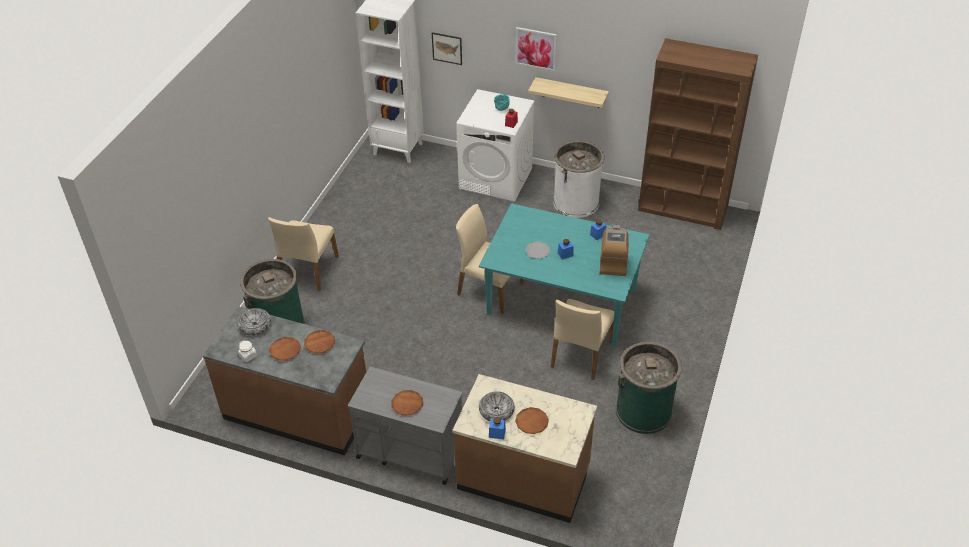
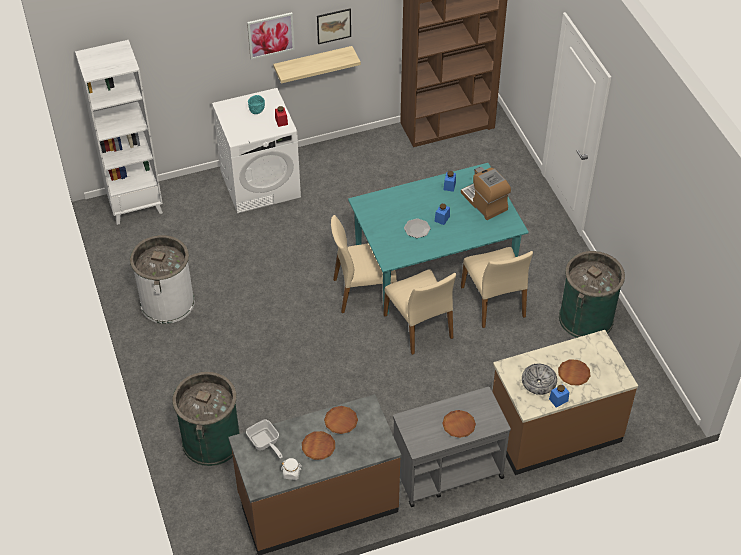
camera: 40 degrees left, 5 degrees up
(255, 325) = (265, 443): bowl -> frying pan
(308, 270) = (181, 373): beige chair -> beige chair (419, 326)
(447, 48) = (169, 75): picture -> picture (334, 25)
(576, 202) = (354, 168): white trash can -> white trash can (167, 302)

